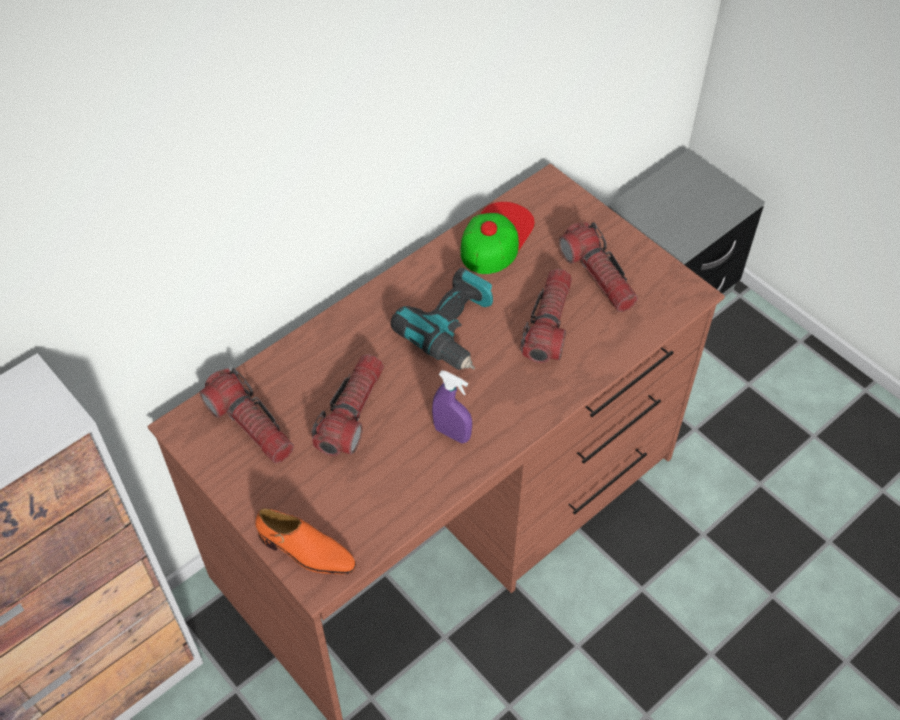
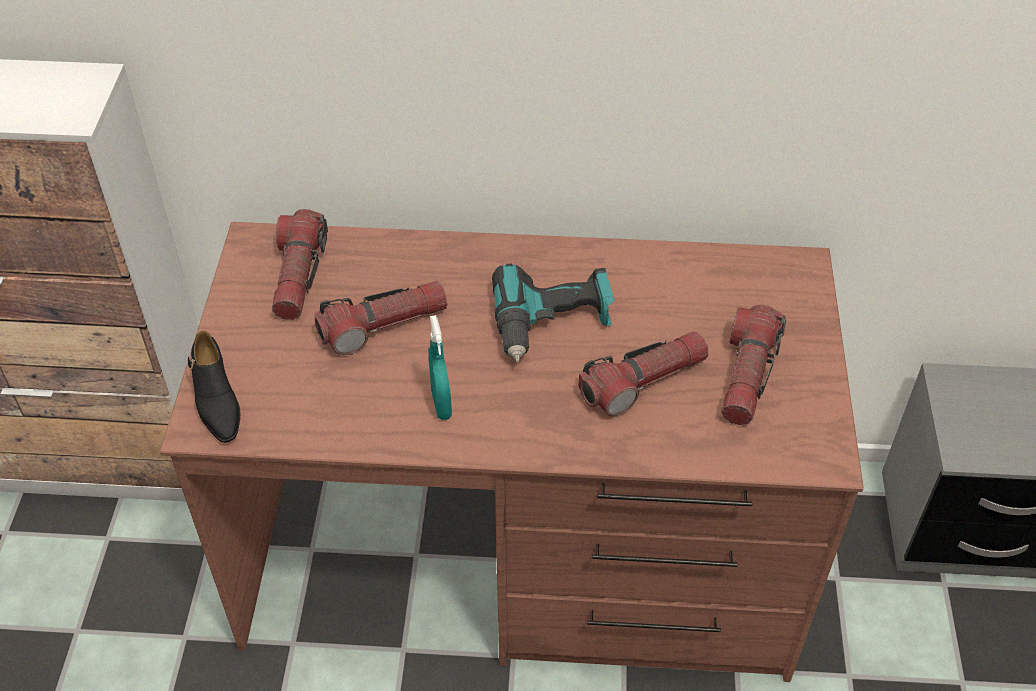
camera: 45 degrees right, 5 degrees down
(306, 551) = (216, 400): orange shoe -> black shoe
(452, 433) = (441, 404): purple spray bottle -> turquoise spray bottle
(496, 237) = (690, 275): cap -> none

